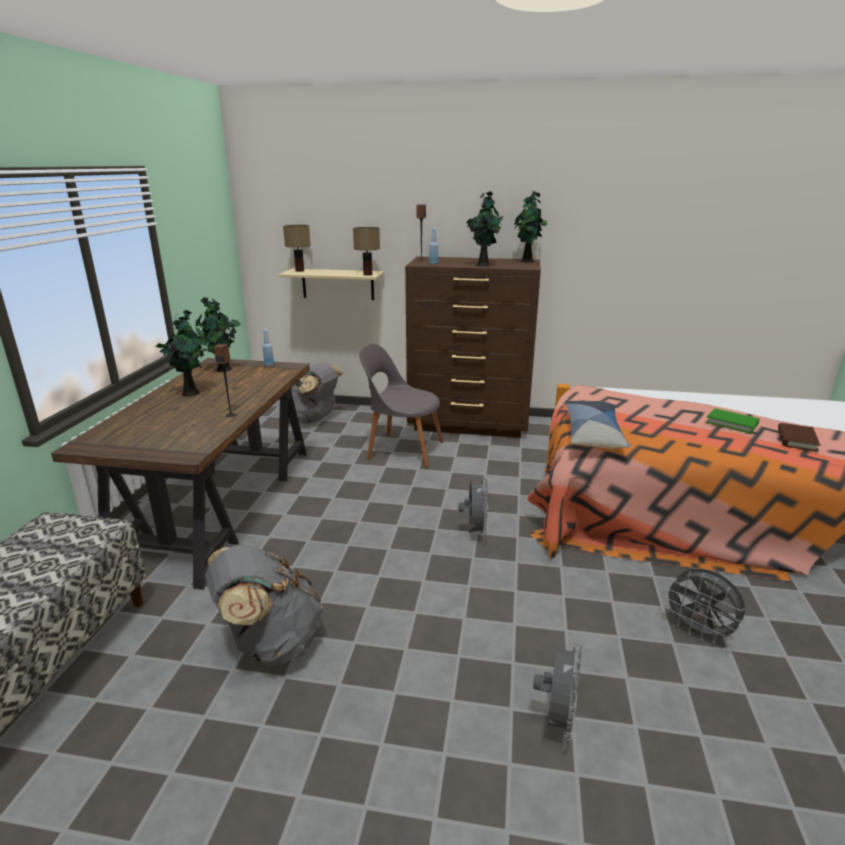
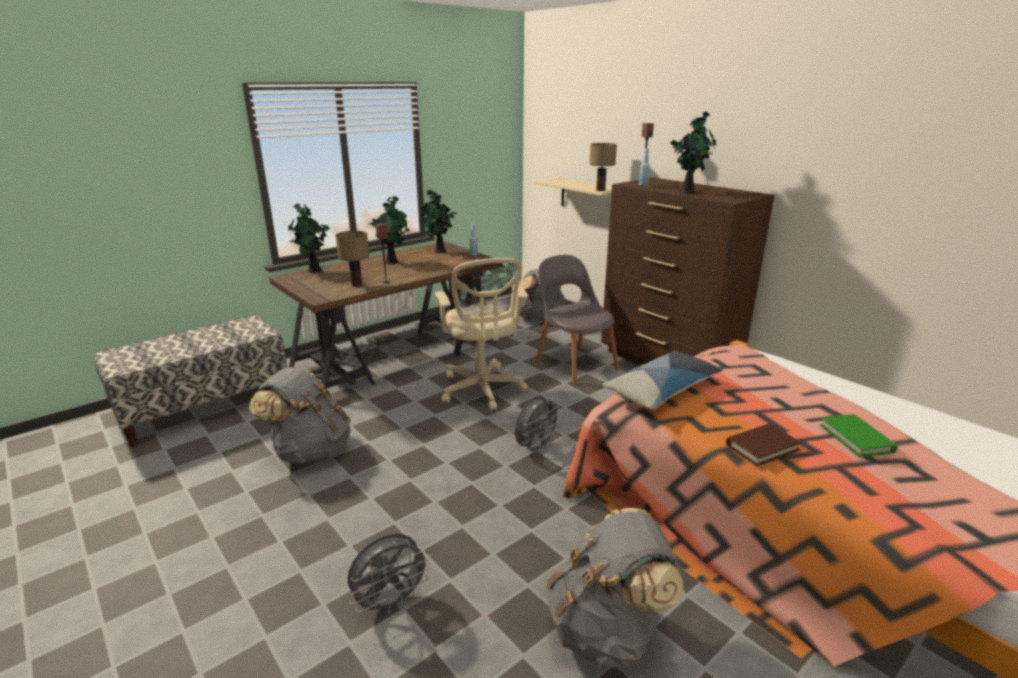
camera: 40 degrees right, 0 degrees up
(299, 271) = (555, 180): table lamp -> table lamp (356, 285)
(359, 504) = (482, 391): none -> beige office chair
(528, 261) = (751, 195): potted plant -> potted plant (314, 271)
(698, 632) = (606, 629): grey fan -> grey backpack
(796, 439) = (924, 489): brown book -> brown book (762, 447)

